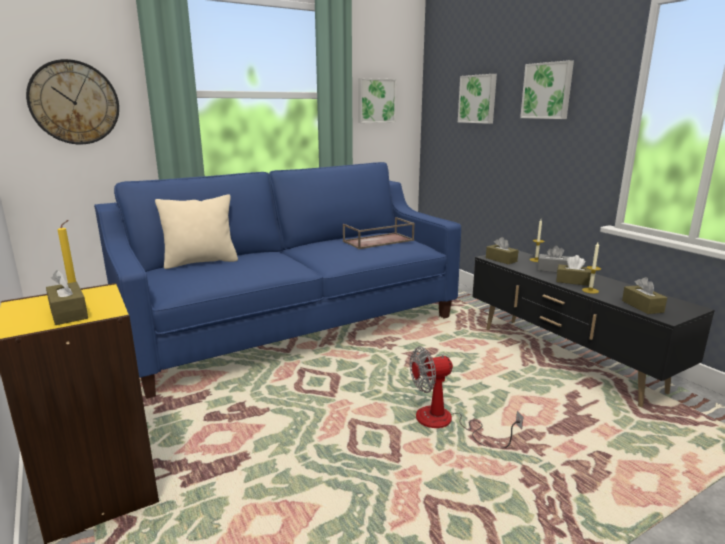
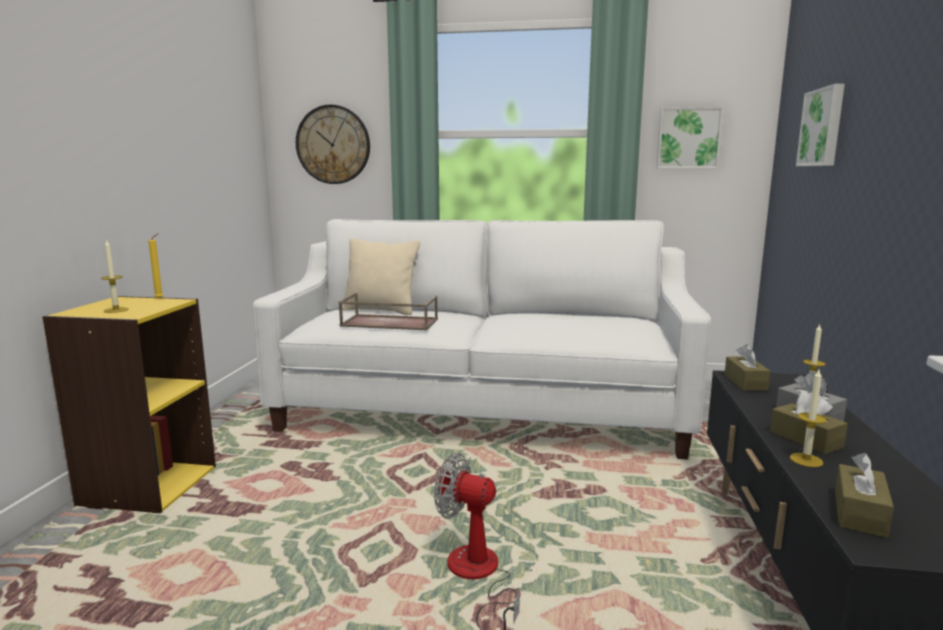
camera: 40 degrees right, 5 degrees down
(68, 313) = (116, 310): brown tissue box -> candle
(291, 325) = (483, 409): blue sofa -> white sofa
(378, 241) = (594, 323): brown tray -> brown tray (388, 323)
(547, 91) = (896, 103): picture -> none

